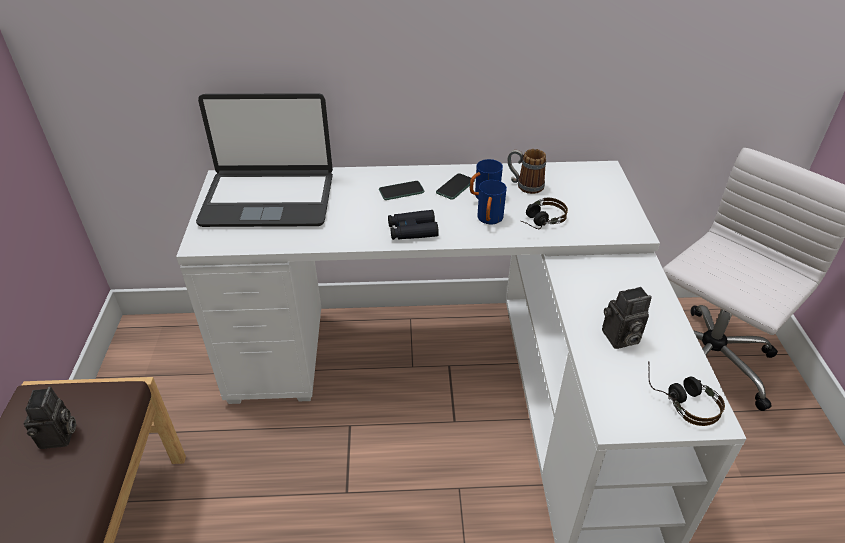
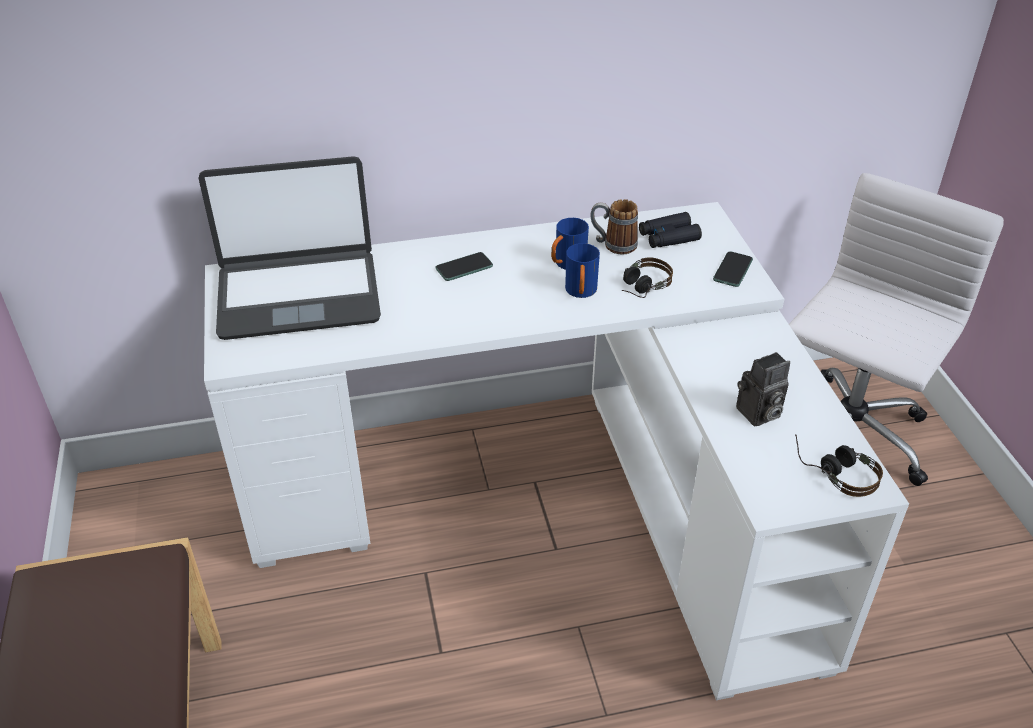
camera: 10 degrees left, 0 degrees up
(59, 437) = (96, 623): camera -> none
(412, 230) = (491, 316): black binoculars -> black binoculars (668, 237)
(455, 187) = (529, 255): phone -> phone (732, 270)

